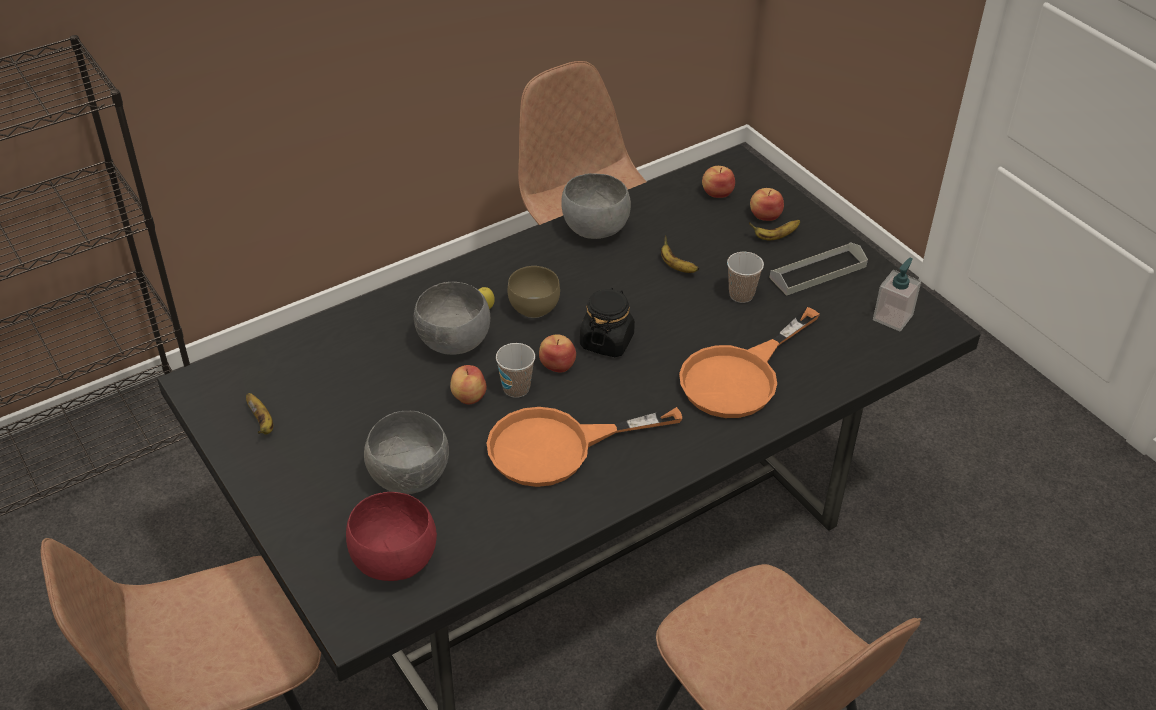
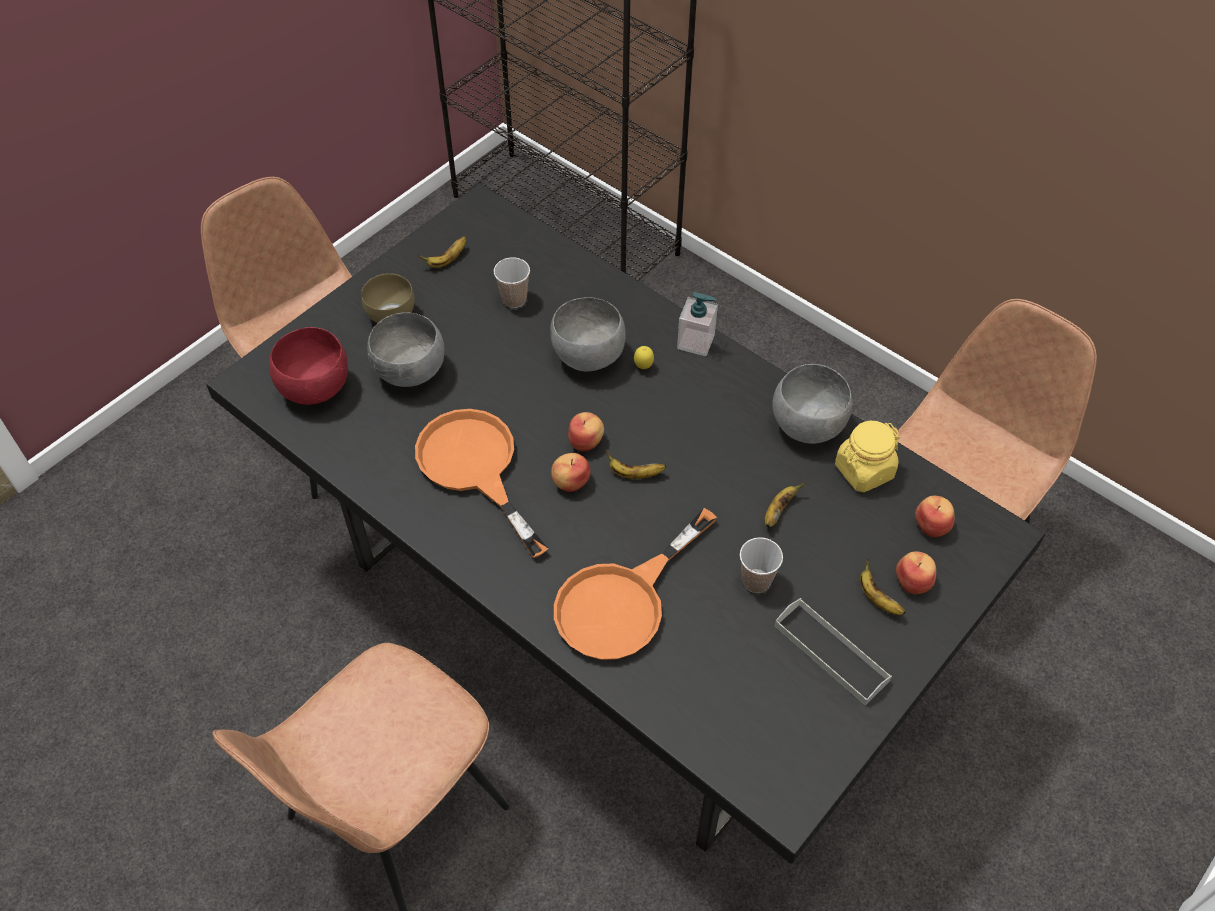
camera: 75 degrees right, 10 degrees up
(468, 396) = (520, 385): apple -> apple (571, 481)
(516, 388) = (542, 418): cup -> cup (514, 299)
(532, 309) = (658, 403): brown bowl -> brown bowl (389, 315)
(606, 341) = (634, 474): black jar -> banana
(653, 212) = (863, 471): none -> yellow jar
(740, 376) = (623, 601): orange frying pan -> orange frying pan turned 75 degrees counterclockwise
(892, 317) = (781, 746): soap dispenser -> soap dispenser (696, 342)

